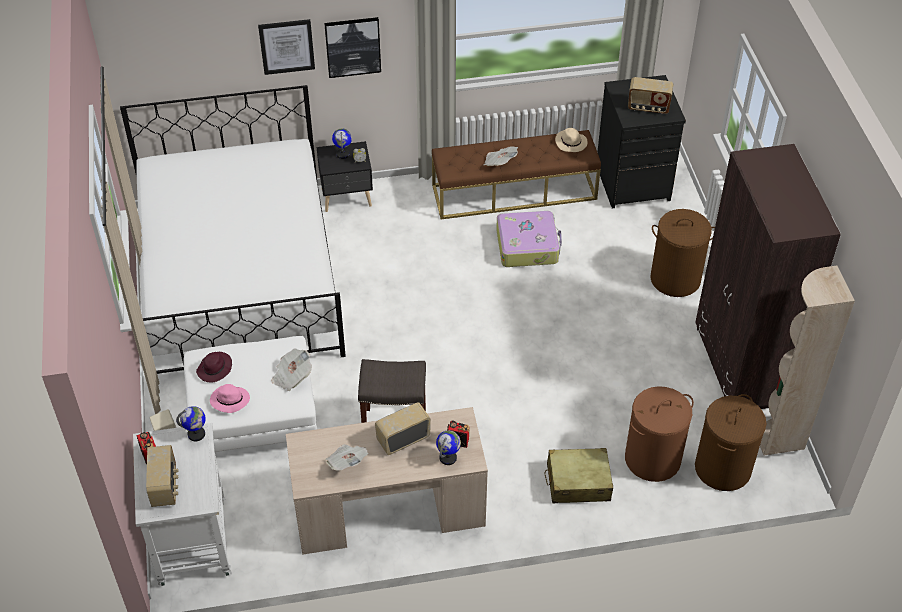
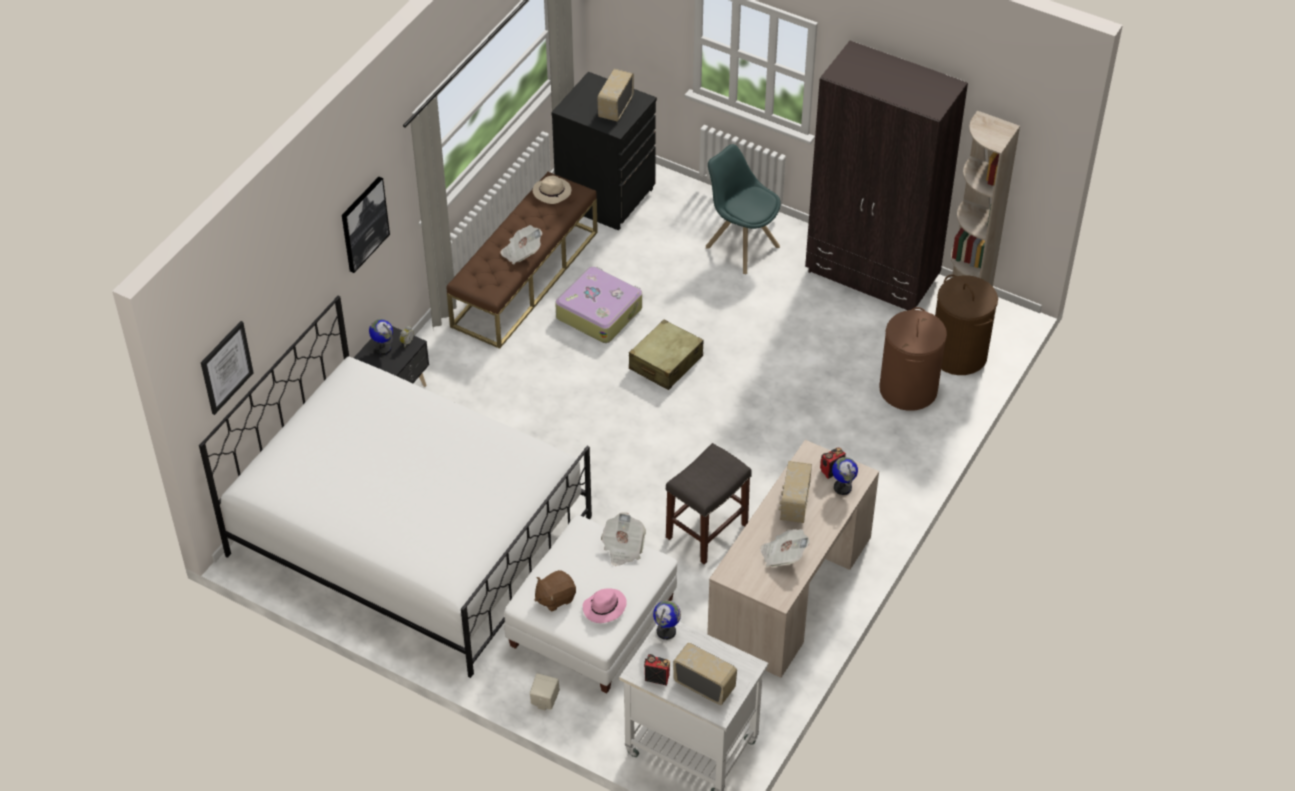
camera: 50 degrees left, 0 degrees up
(214, 369) = (555, 598): purple hat -> brown plush toy
(286, 46) = (316, 264): picture -> picture (226, 367)
(578, 482) = (885, 450): beige suitcase -> beige suitcase (665, 363)
(648, 107) = (615, 108): radio -> radio turned 150 degrees clockwise
(675, 279) = (741, 247): brown laundry basket -> turquoise chair

